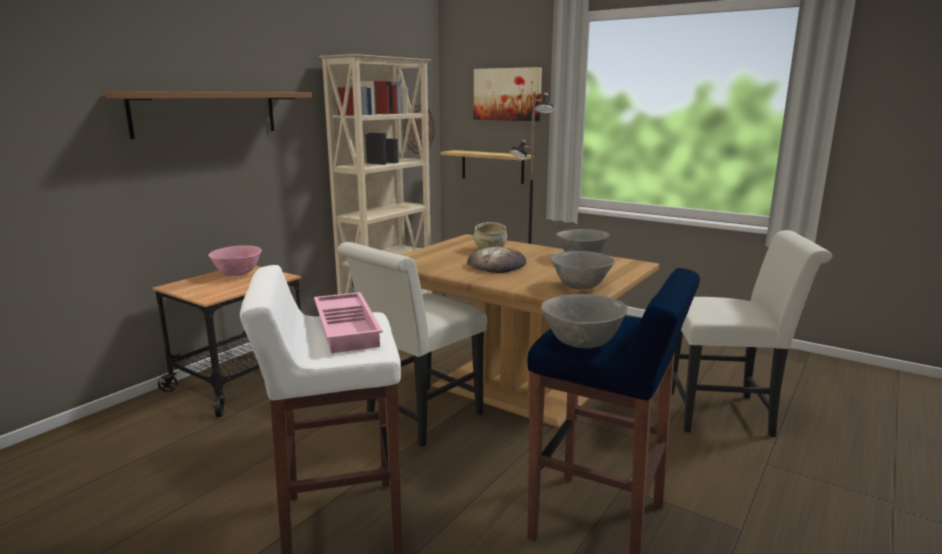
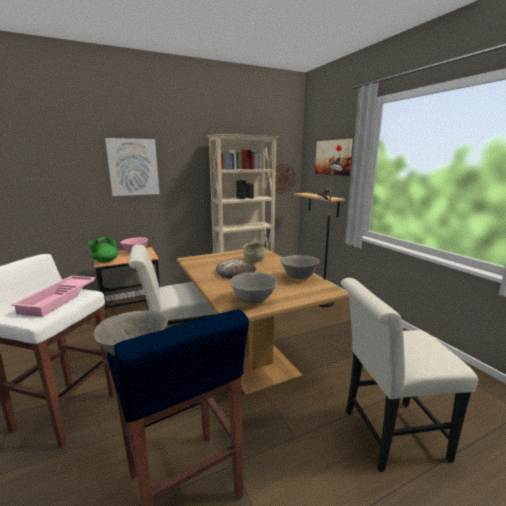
camera: 30 degrees right, 0 degrees up
(206, 113) = (133, 167): brown shelf -> picture
(208, 294) = (105, 261): none -> green teapot
(727, 413) = (387, 435): white chair -> white chair turned 135 degrees clockwise

